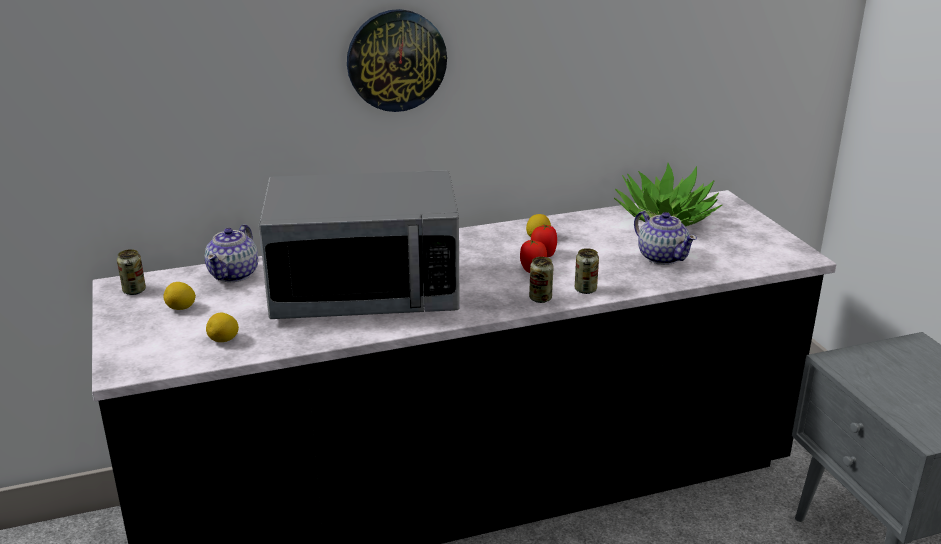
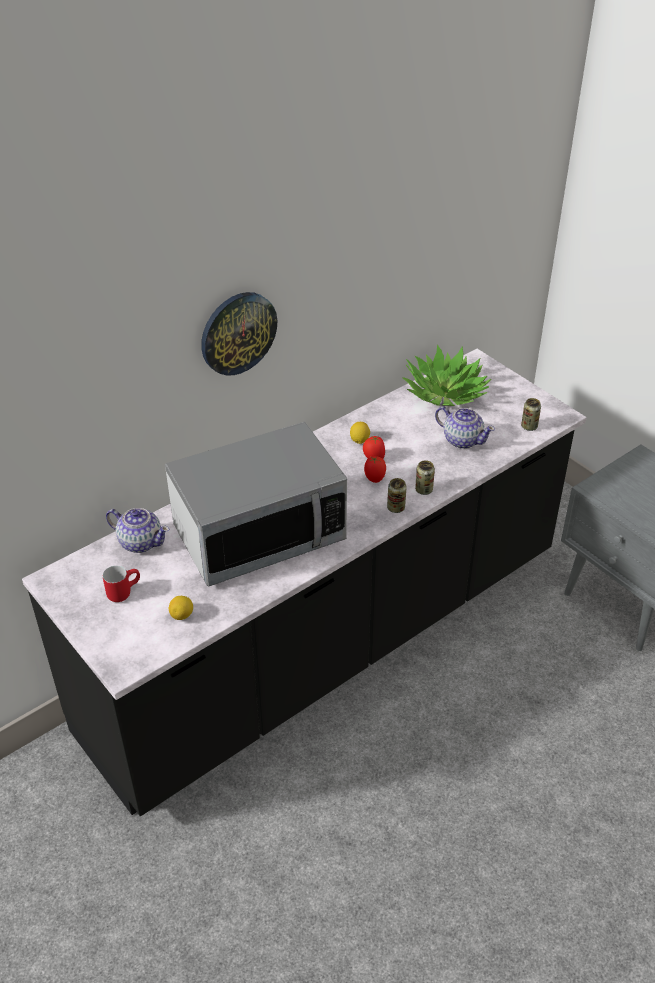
camera: 20 degrees left, 15 degrees up
(134, 291) = (69, 582): can -> can (529, 426)
(181, 308) = (123, 591): lemon -> red mug
(234, 274) = (140, 542): teapot -> teapot turned 60 degrees counterclockwise

